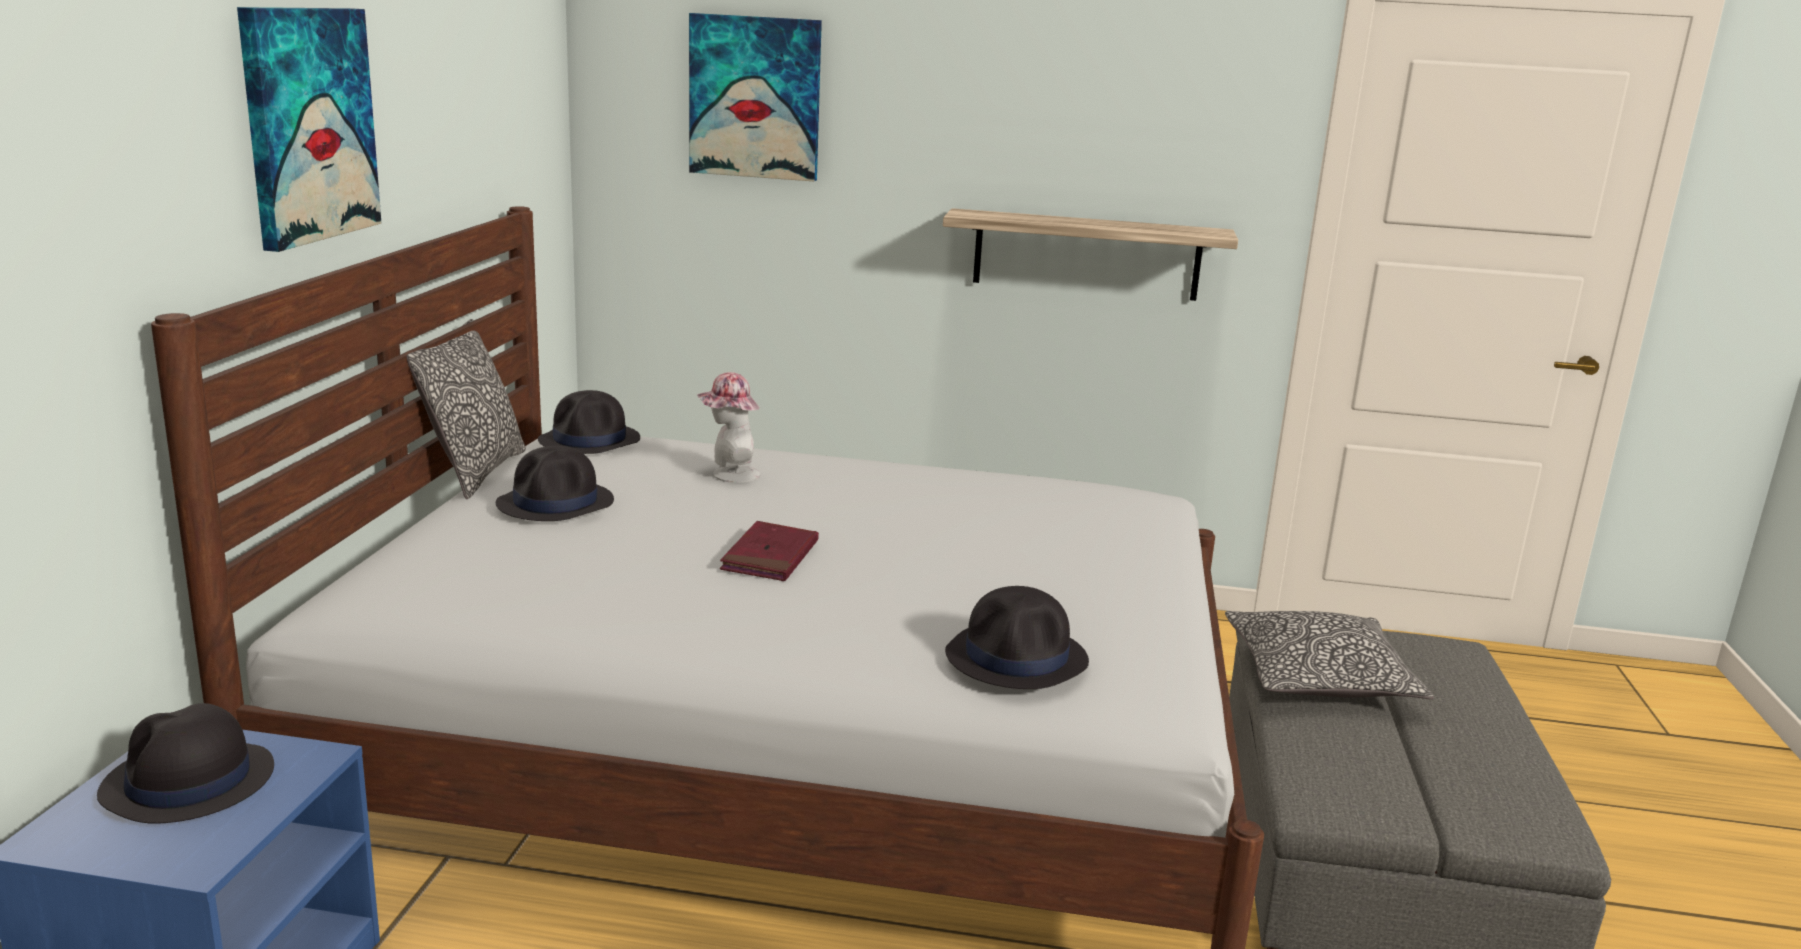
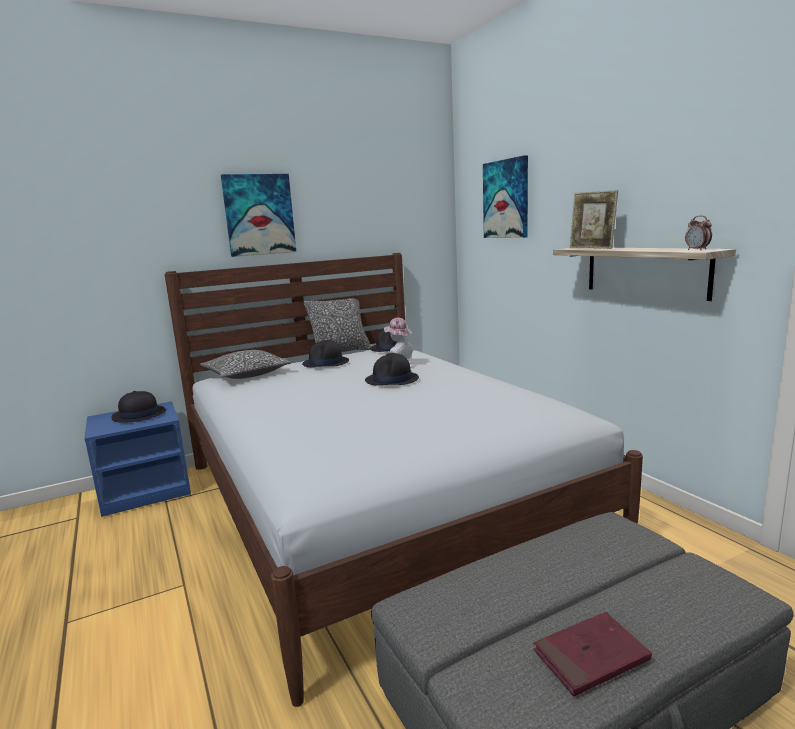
camera: 55 degrees right, 5 degrees down
(770, 557) = (332, 392): red book -> red book (591, 656)
(1012, 217) = (591, 248): none -> picture frame
(1017, 658) = (301, 448): black hat -> black hat (392, 380)
(1203, 231) = (697, 250): none -> alarm clock
(1319, 677) = (569, 555): pillow -> pillow (246, 374)

